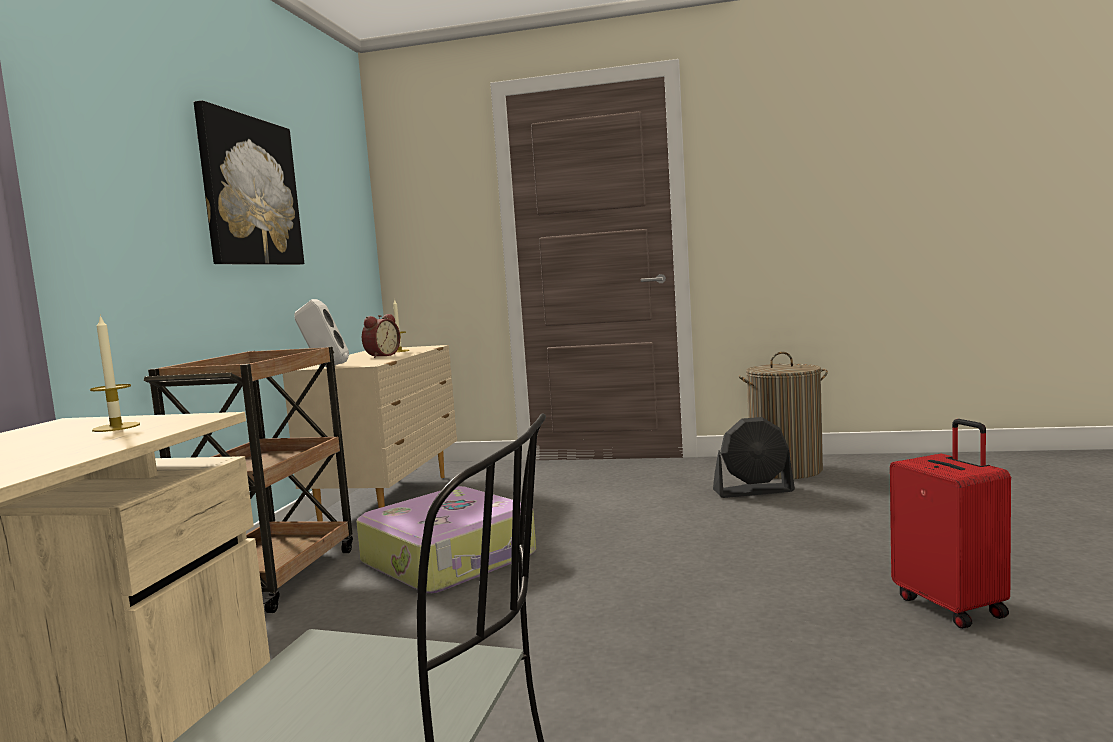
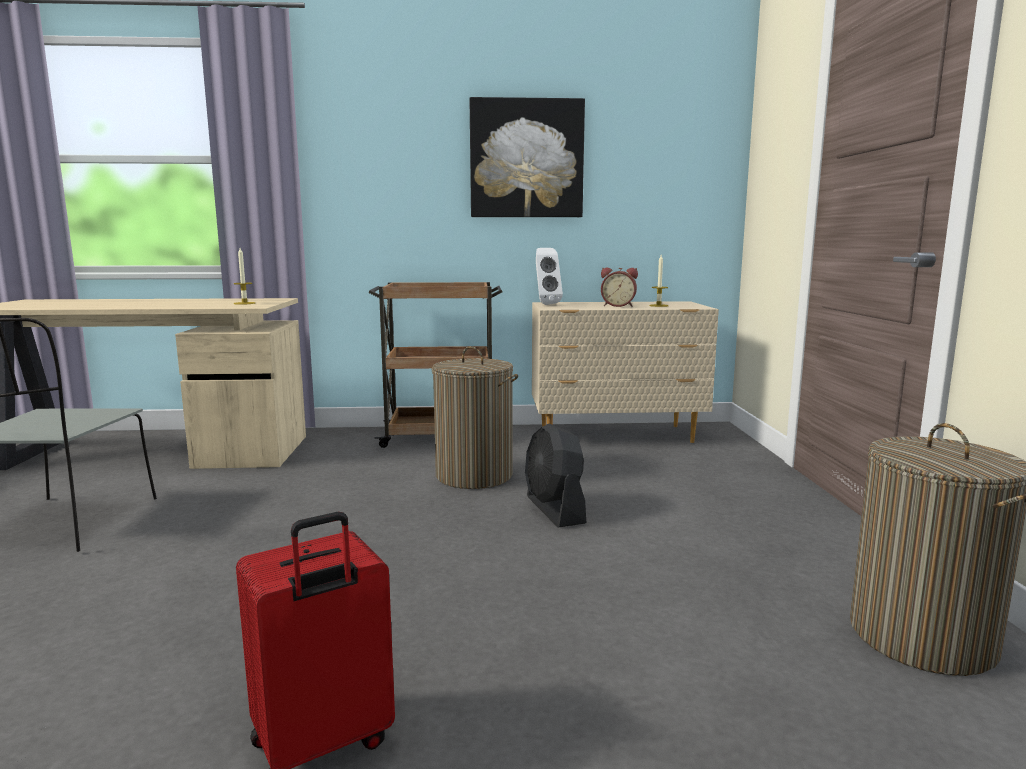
camera: 75 degrees right, 5 degrees up
(451, 559) = (474, 475): suitcase -> laundry basket
(753, 491) = (762, 605): black fan -> black fan (555, 510)

